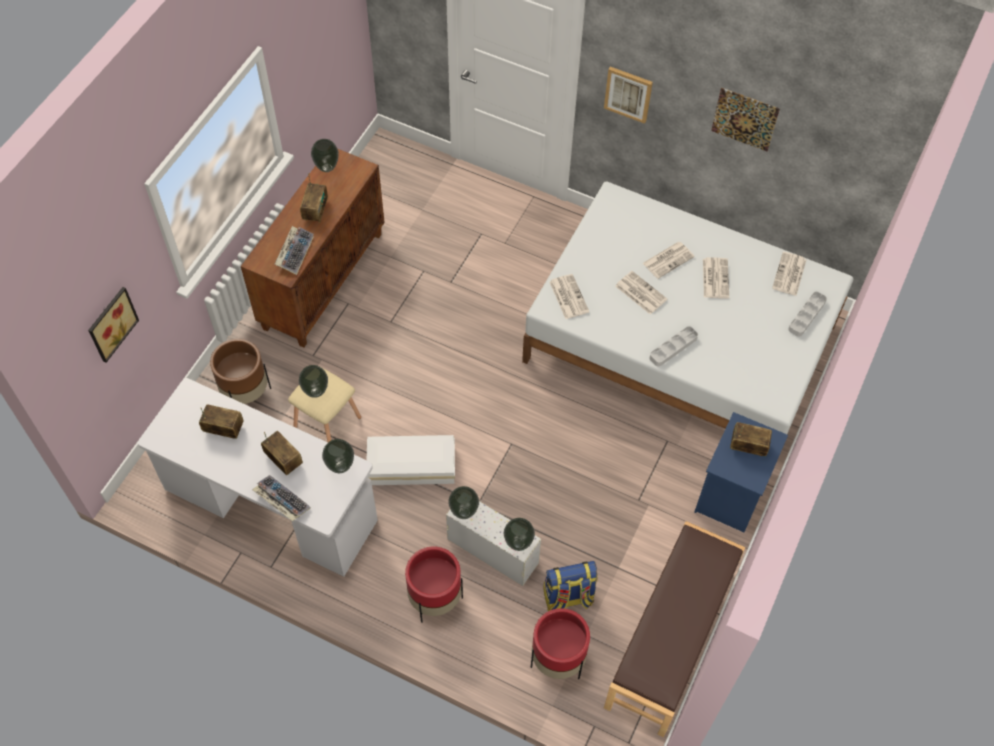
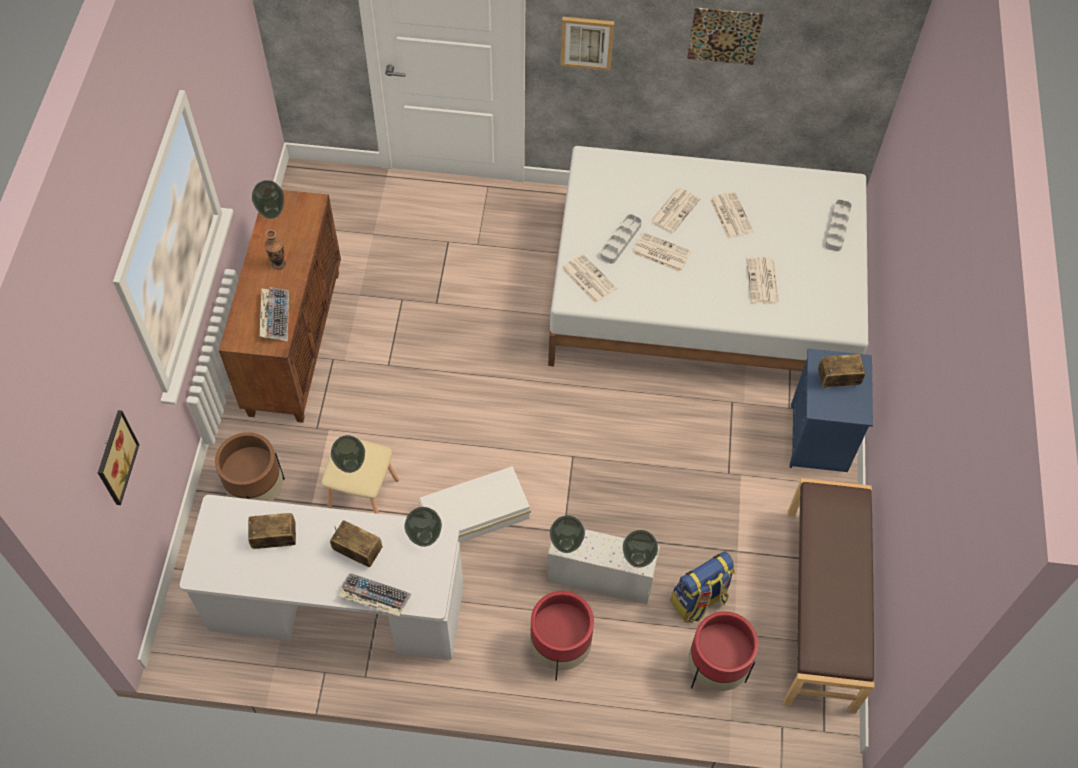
camera: 20 degrees left, 0 degrees up
(315, 210) = (278, 264): radio -> vase
(673, 348) = (719, 300): grey tray -> grey tray (620, 241)
(789, 275) = (802, 190): newspaper -> newspaper (763, 281)

